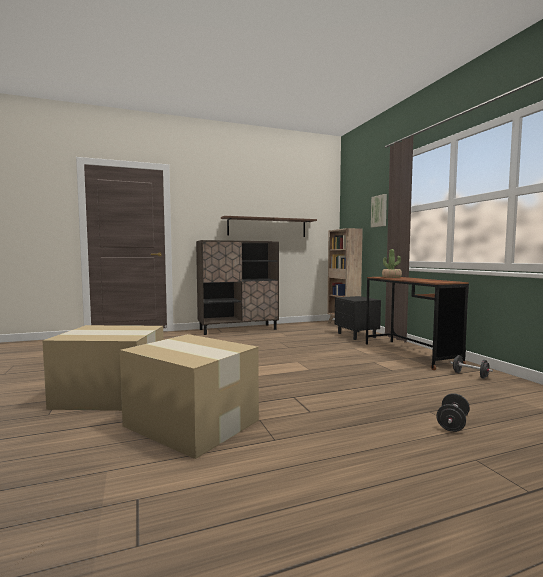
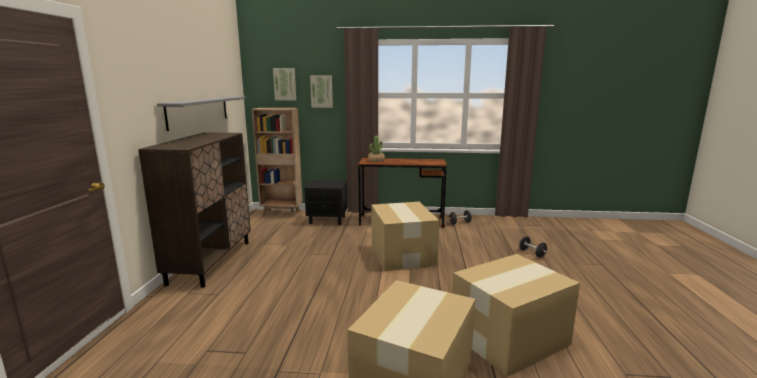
camera: 65 degrees left, 10 degrees up
(267, 227) = (199, 111): brown shelf -> grey shelf
(323, 365) = (402, 255): none -> cardboard box
(359, 208) = (285, 84): none -> picture

